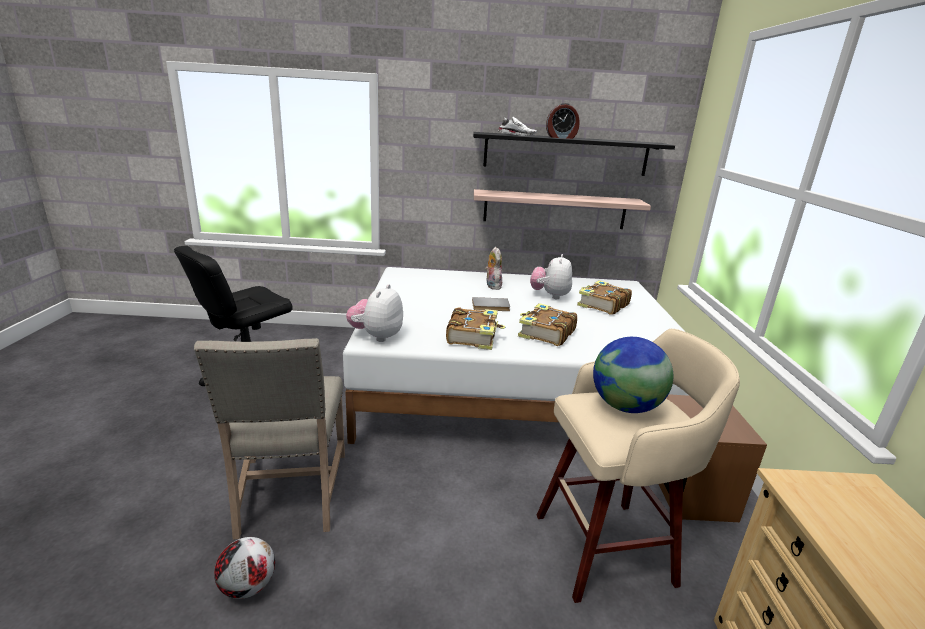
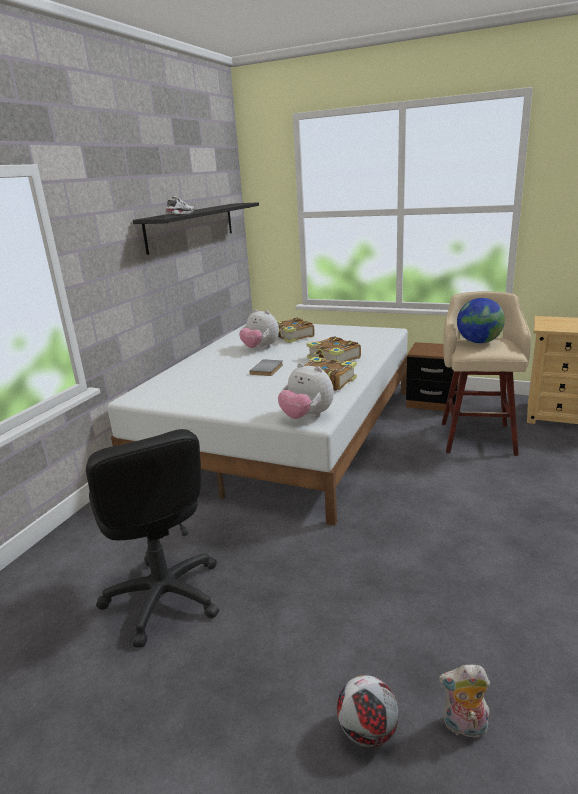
camera: 65 degrees left, 0 degrees up
(248, 586) = (509, 586): football -> football (366, 731)
(290, 495) = (402, 563): beige chair -> none
(492, 286) = (219, 364): plush toy -> plush toy (464, 727)
(554, 209) = (196, 280): shelf -> none
(561, 137) = (202, 210): alarm clock -> none

